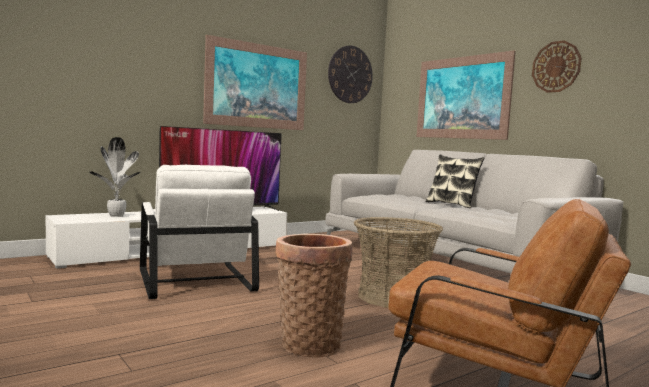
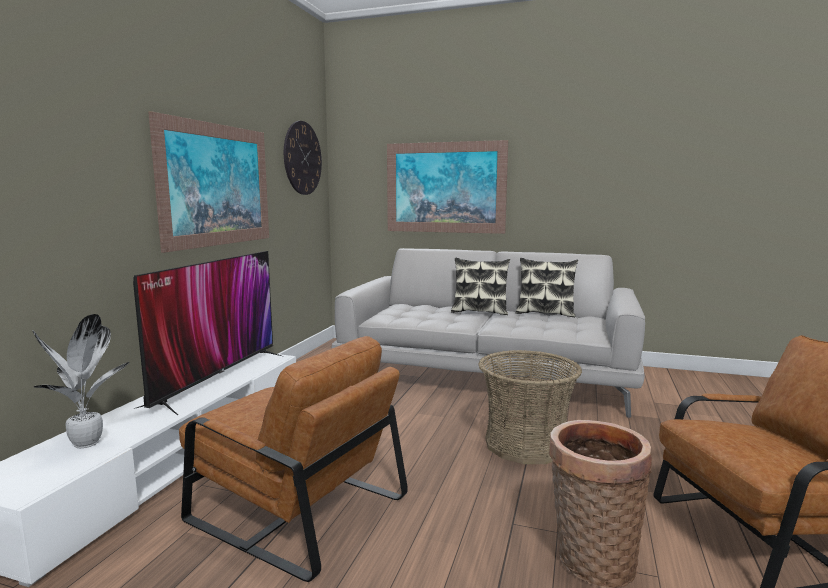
camera: 35 degrees left, 5 degrees up
(194, 279) = (294, 508): white armchair -> brown armchair
(508, 211) = (545, 313): none -> pillow
(556, 67) = (555, 160): wall clock -> none

